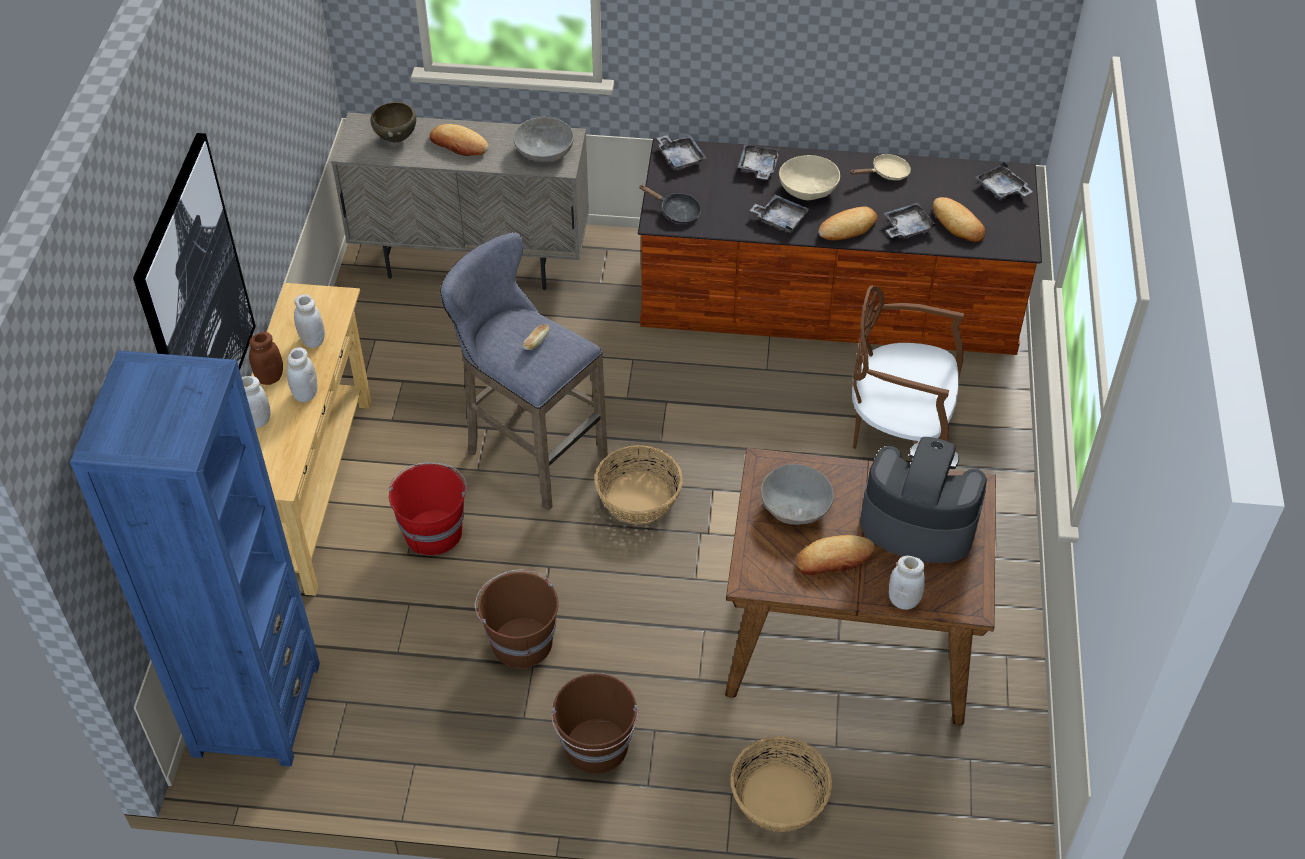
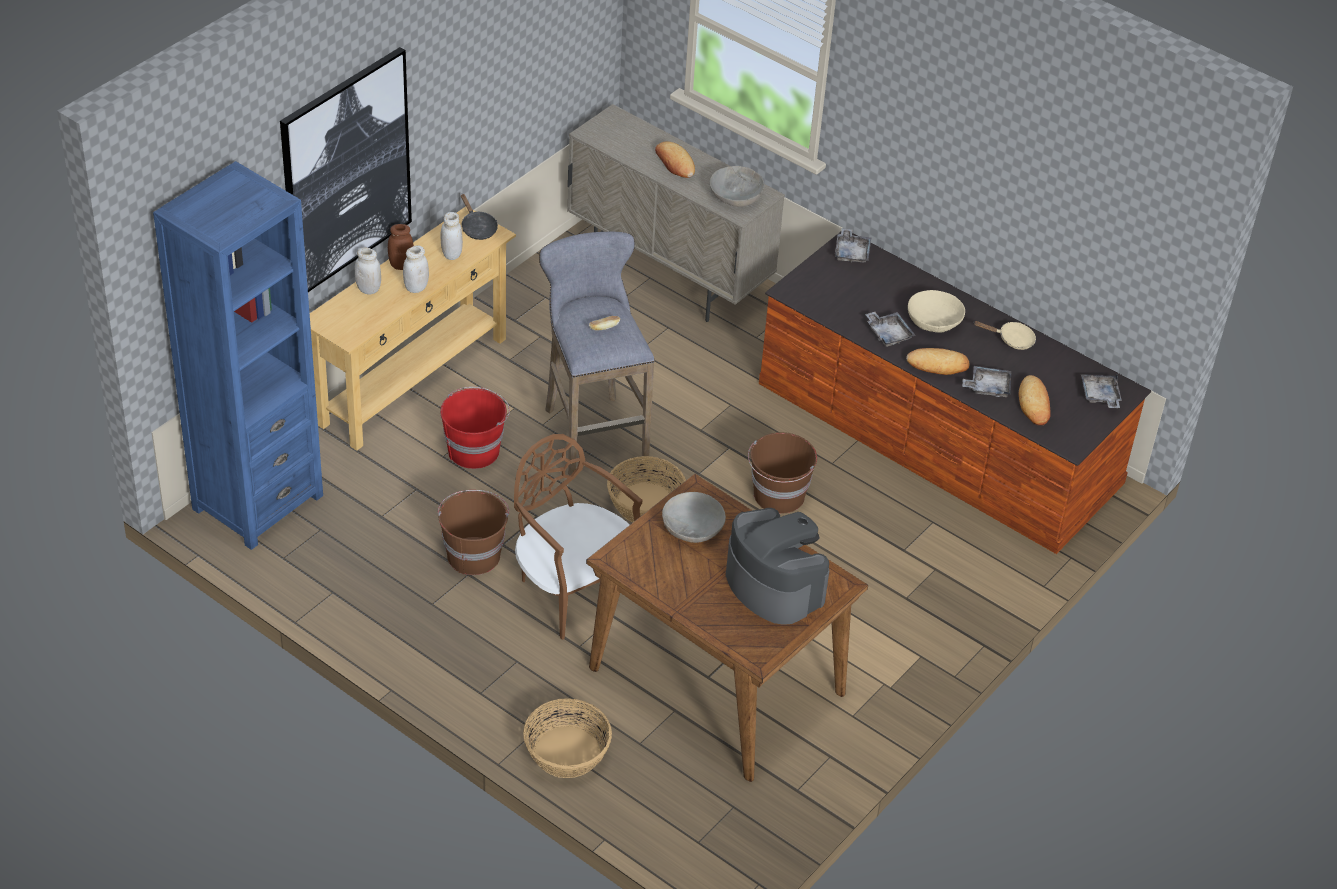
camera: 30 degrees right, 5 degrees down
(396, 138) = (631, 138): brown bowl -> none
(596, 747) = (466, 649): brown bucket -> brown bucket (778, 496)
(676, 212) = (809, 290): black frying pan -> black frying pan (477, 228)
(758, 167) = (908, 287): grey tray -> none
(834, 559) = (687, 576): bread -> none
(899, 431) = (898, 560): brown chair -> brown chair (572, 588)
(903, 600) = (711, 628): white jar -> none

